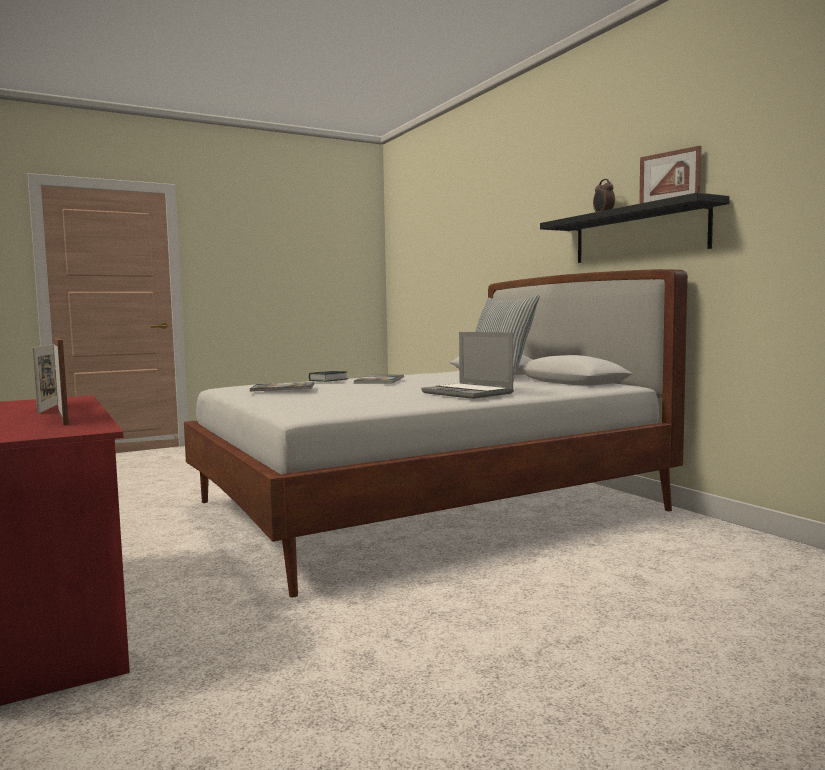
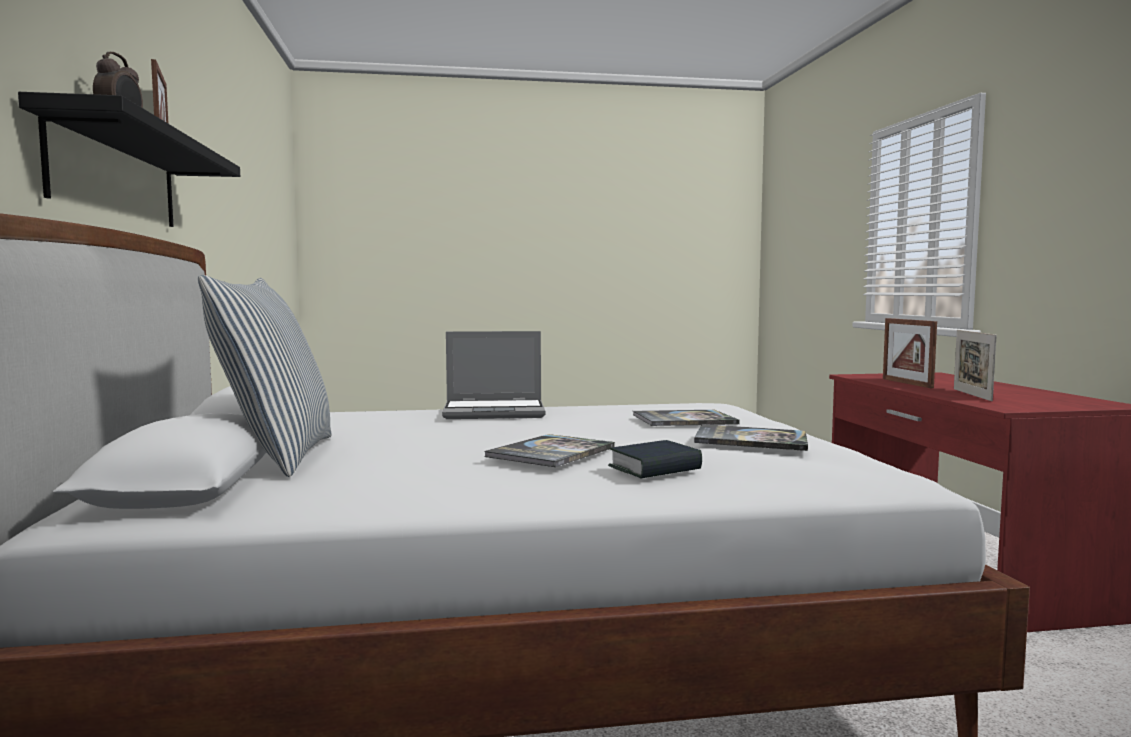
camera: 160 degrees left, 0 degrees up
(325, 398) = (684, 420): none -> book
(469, 393) = (495, 412): laptop -> laptop turned 105 degrees clockwise

